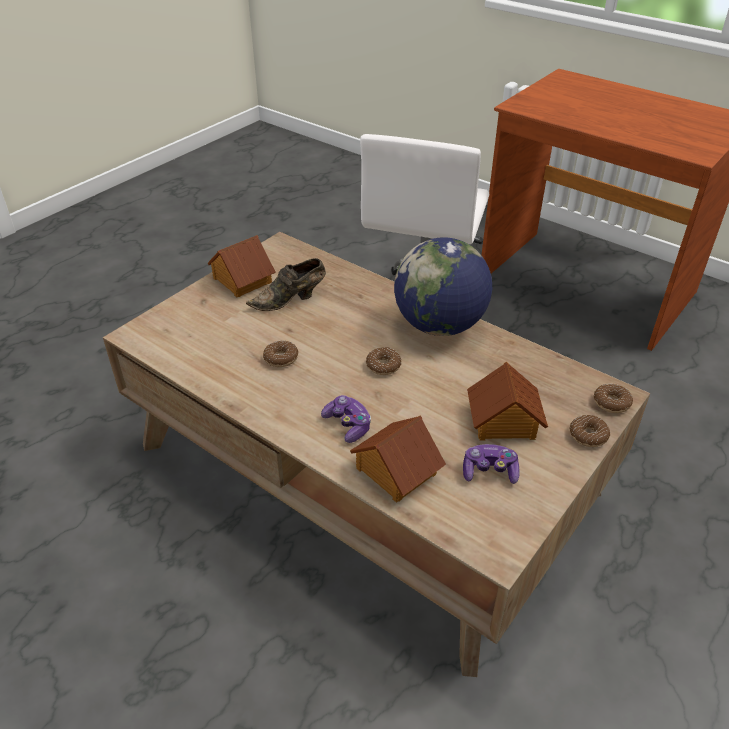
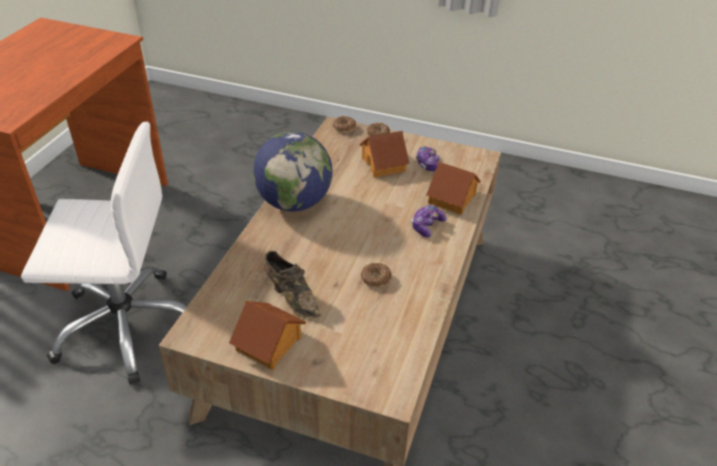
camera: 110 degrees left, 0 degrees up
(383, 366) = (356, 222): donut -> none

